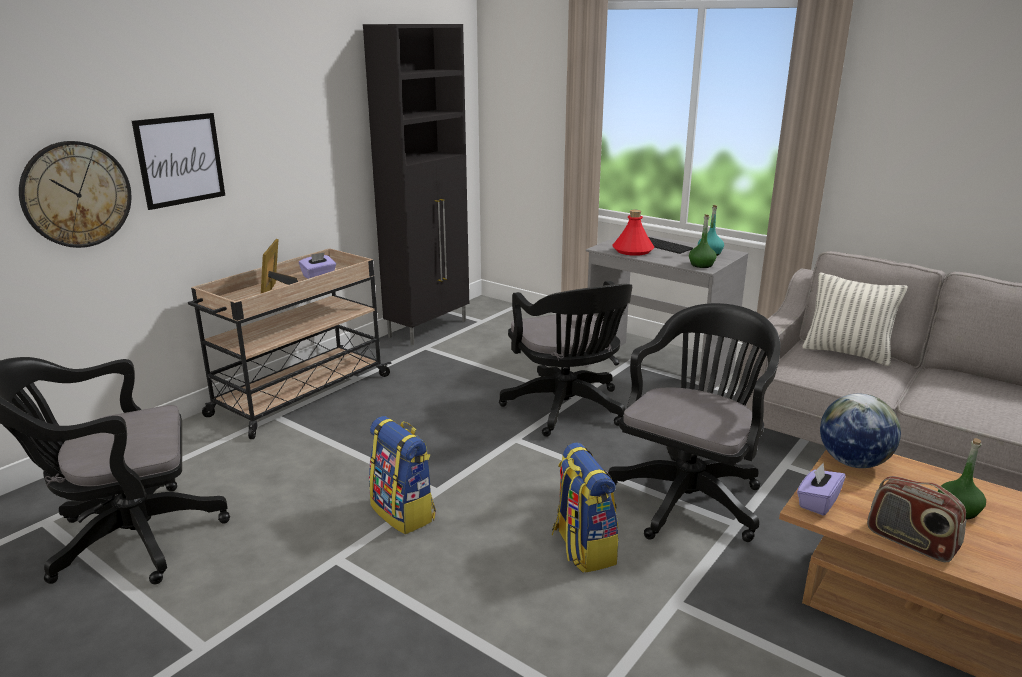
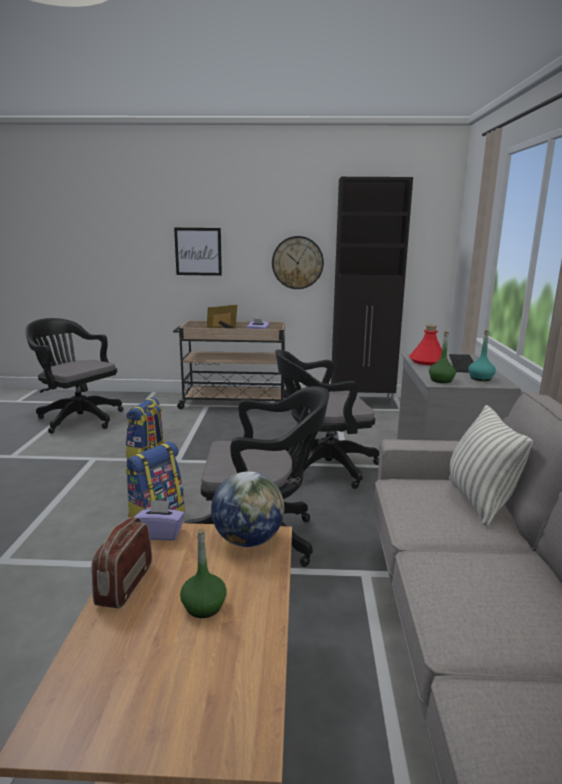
camera: 55 degrees right, 5 degrees down
(76, 194) = (142, 260): wall clock -> wall clock (297, 262)
(567, 410) = (322, 467): black office chair -> black office chair turned 45 degrees clockwise

